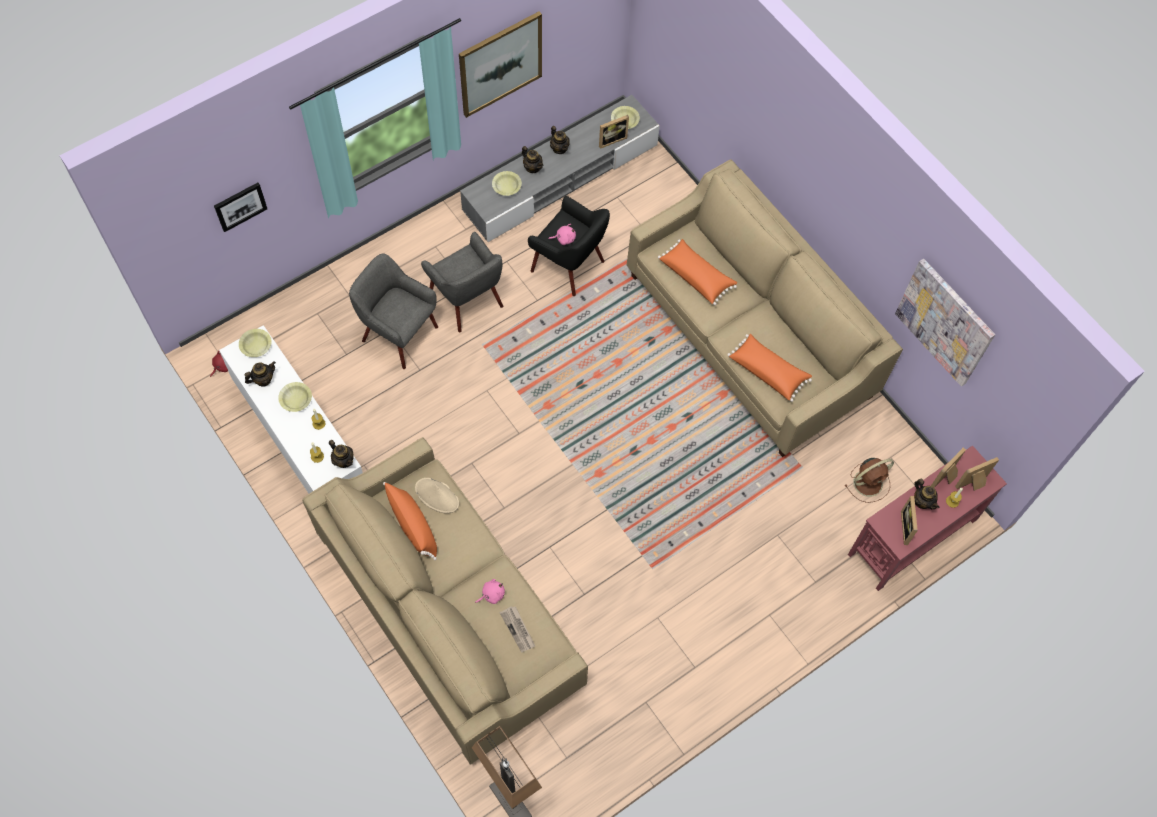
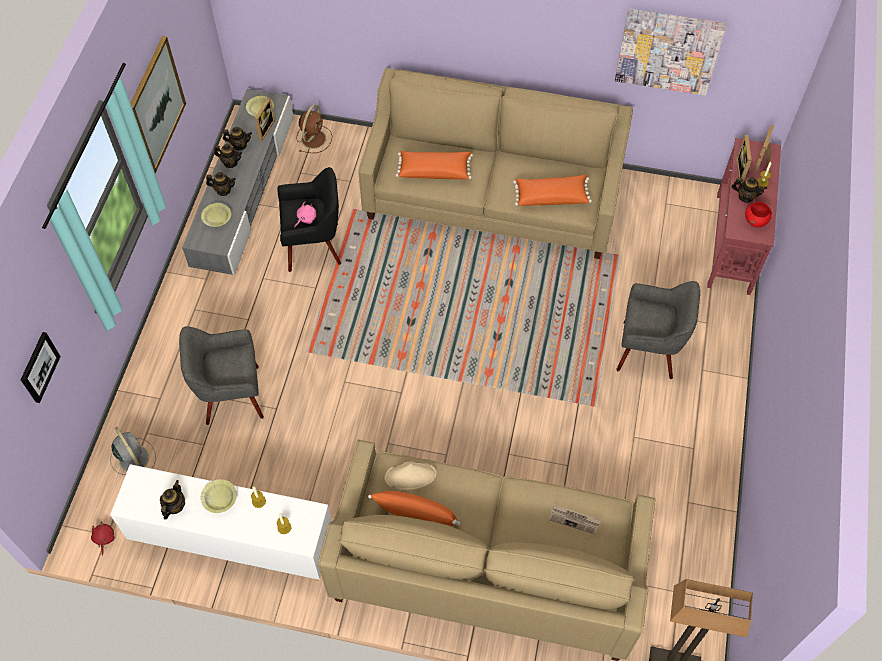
camera: 40 degrees left, 5 degrees down
(256, 346) = (140, 485): yellow bowl -> none
(292, 324) = (133, 457): none -> grey fan
(343, 460) = (309, 512): teapot -> teapot (239, 145)
(467, 301) = (261, 329): grey armchair -> grey armchair (648, 351)
(491, 594) = (528, 512): pink plush toy -> none
(869, 482) = (670, 230): brown fan -> brown fan (314, 138)
(908, 528) = (756, 221): picture frame -> red bowl

